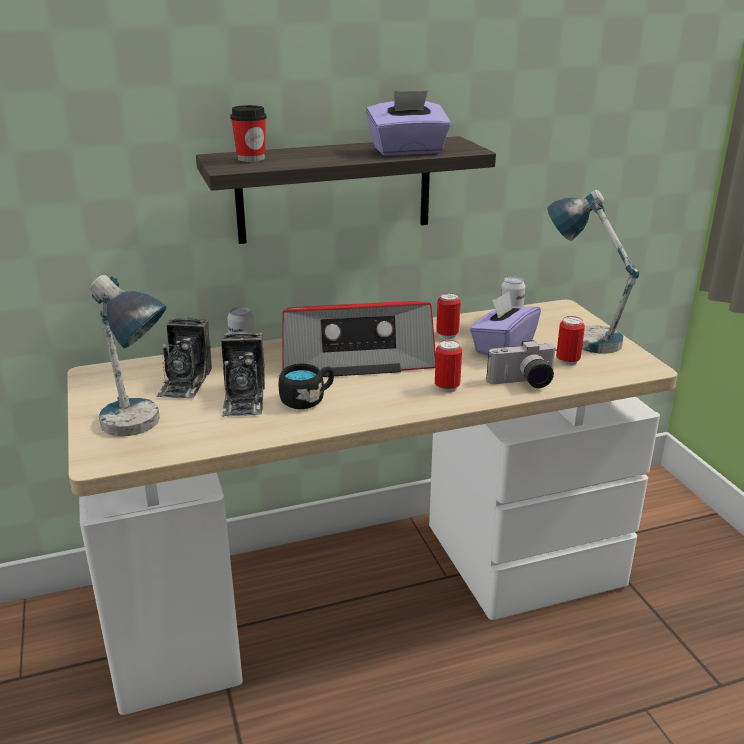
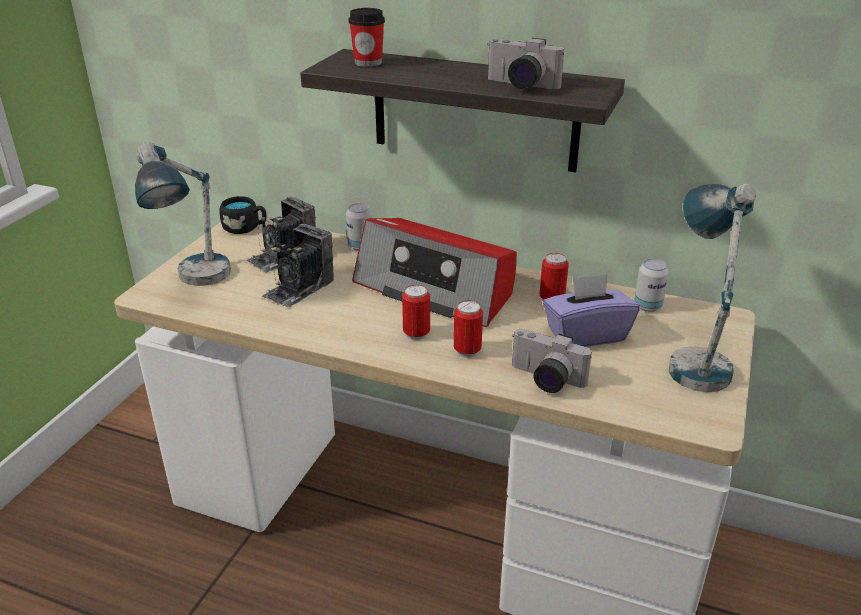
camera: 40 degrees right, 5 degrees up
(307, 399) = (341, 310): black mug -> black mug (245, 228)
(408, 151) = (519, 86): purple tissue box -> camera
(567, 361) = (630, 378): can -> can (416, 334)

